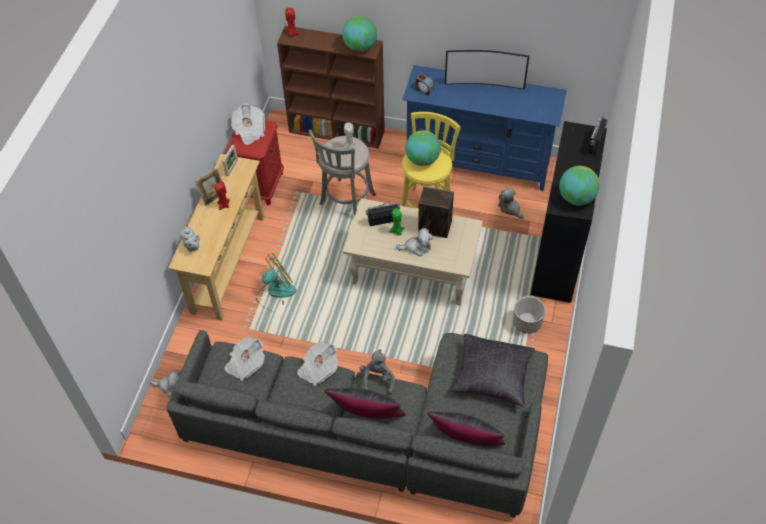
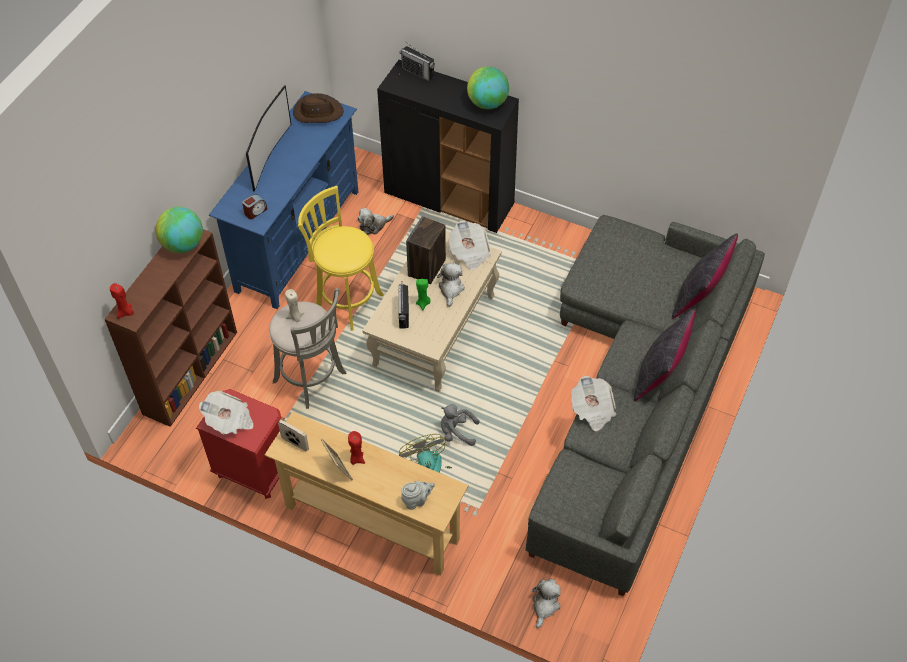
camera: 80 degrees left, 0 degrees up
(245, 364) = (573, 482): newspaper -> newspaper (469, 253)
(377, 379) = (613, 358): grey plush toy -> grey plush toy (457, 432)
(422, 160) = (340, 250): globe -> none
(492, 375) = (625, 259): black pillow -> none
(527, 323) = (529, 244): planter -> none
(544, 102) = (317, 112): none -> brown hat

